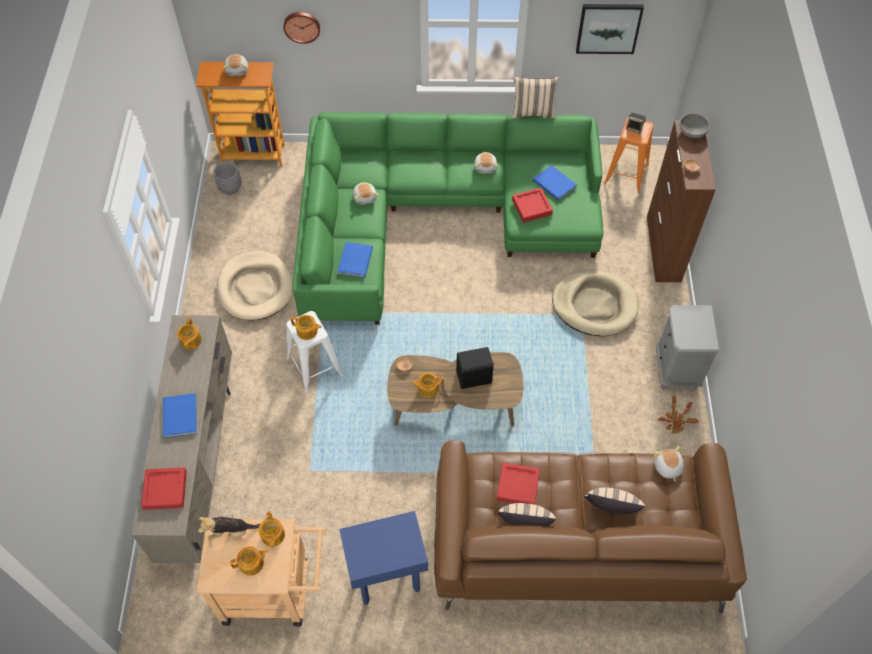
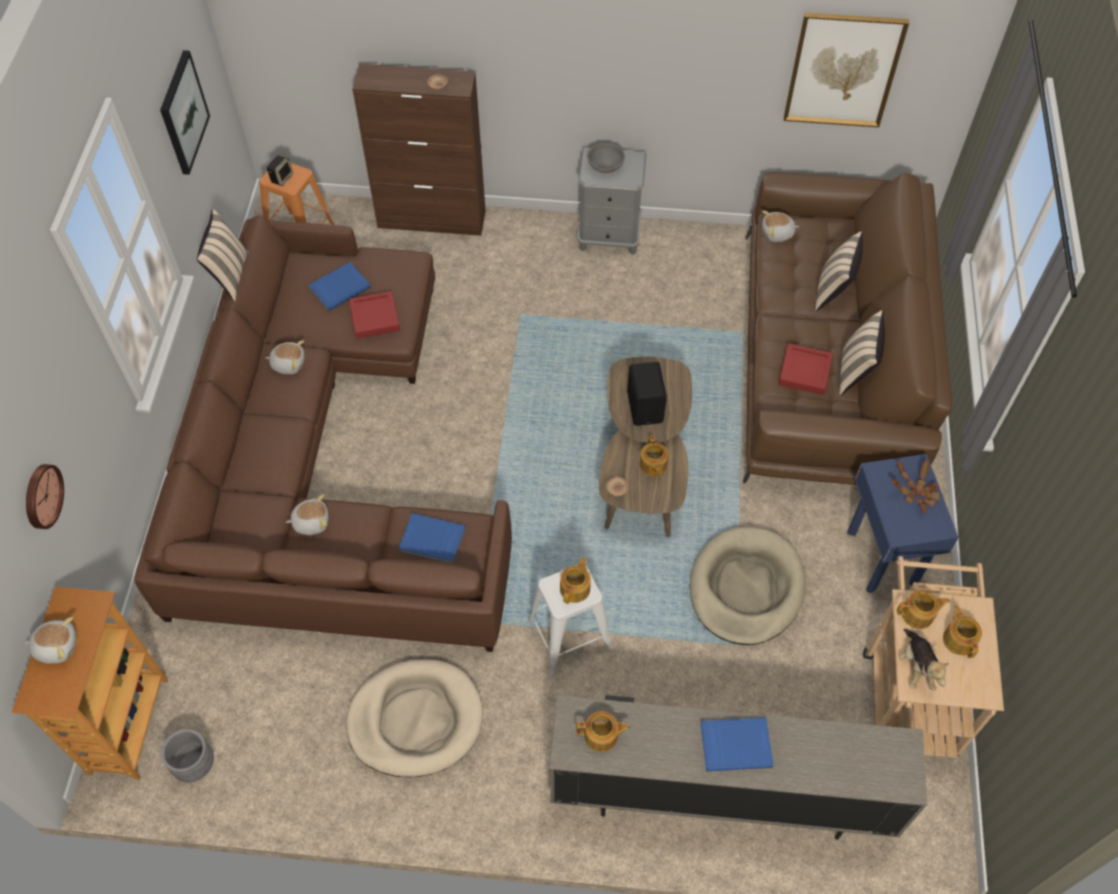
camera: 85 degrees left, 0 degrees up
(165, 490) = (856, 760): red tray -> none
(436, 214) = (321, 462): green sofa -> brown sofa
(594, 305) = (507, 300): beige dog bed -> beige dog bed (746, 588)
(675, 421) = (677, 248): potted plant -> potted plant (916, 492)
(692, 132) = (378, 76): grey bowl -> grey bowl (606, 166)
(778, 444) = (843, 70): none -> picture

